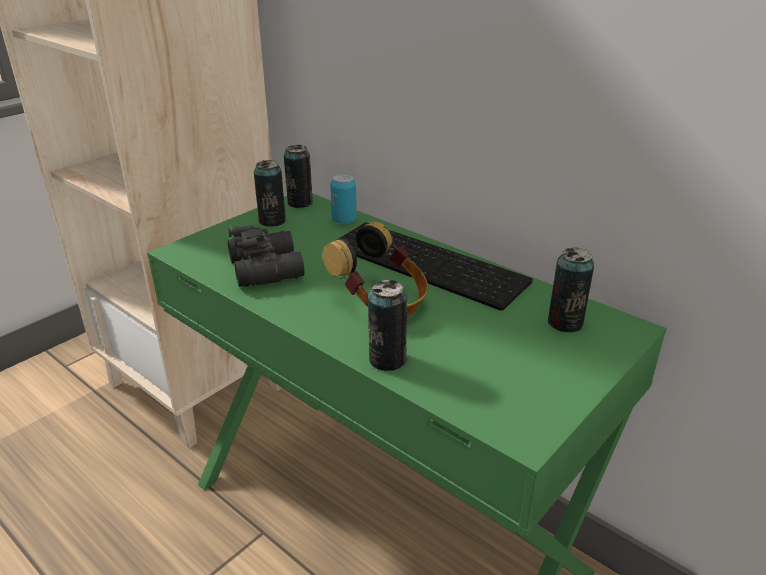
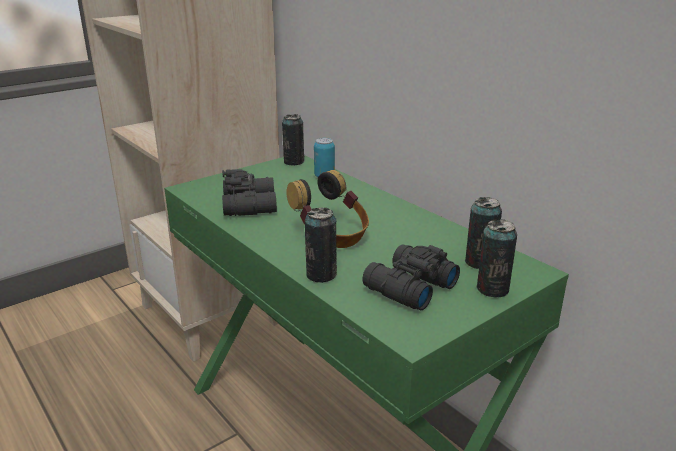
camera: 10 degrees right, 5 degrees down
(272, 221) = (267, 173): can -> can (492, 289)
(430, 263) = (383, 211): keyboard -> none
(495, 366) = (408, 287): none -> black binoculars

